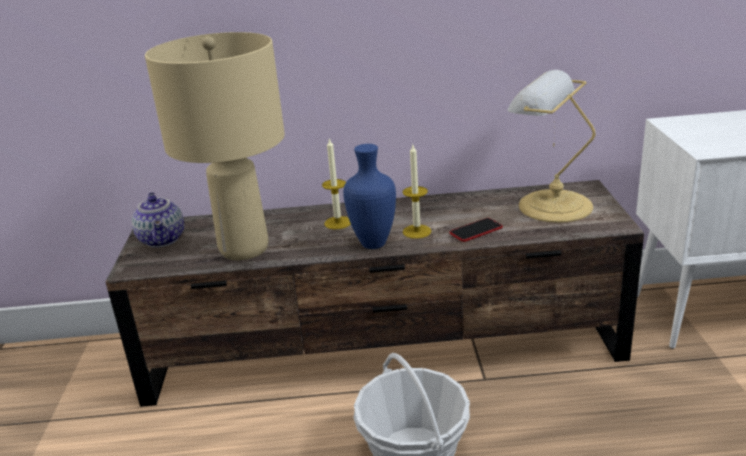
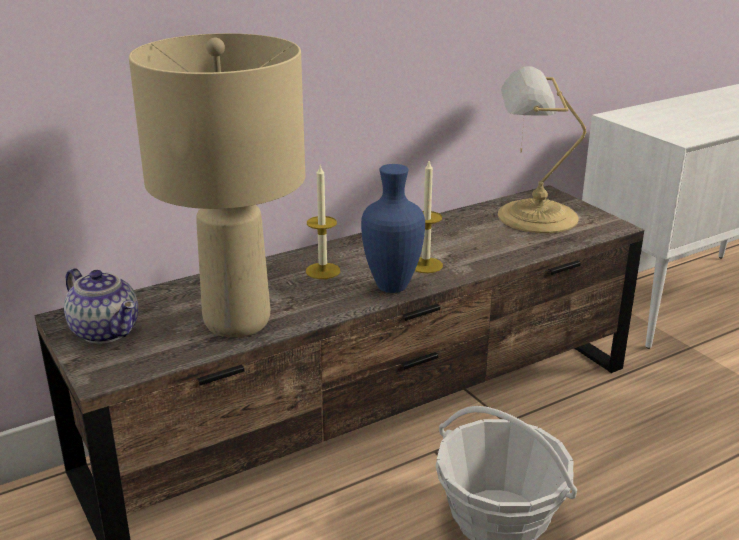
camera: 30 degrees left, 0 degrees up
(476, 231) = (487, 254): phone -> none

